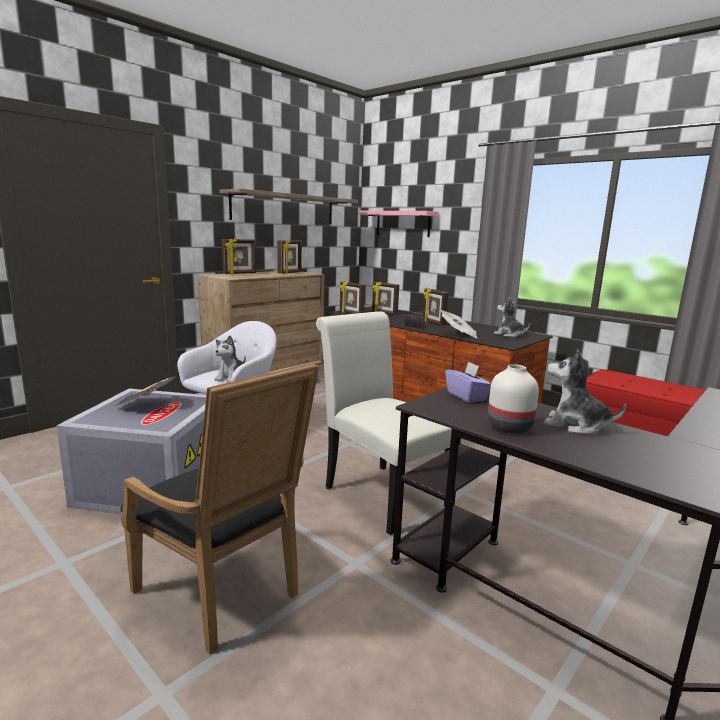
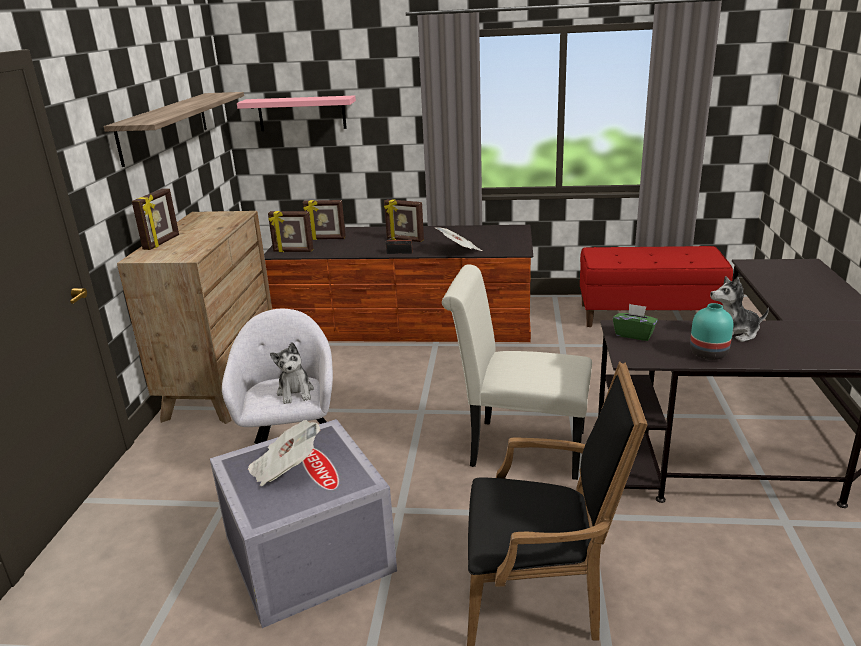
camera: 35 degrees left, 10 degrees up
(290, 273) = (213, 220): picture frame -> none
(466, 396) = (634, 334): purple tissue box -> green tissue box
(508, 427) = (708, 354): white vase -> turquoise vase
(509, 335) = (498, 235): plush toy -> none

